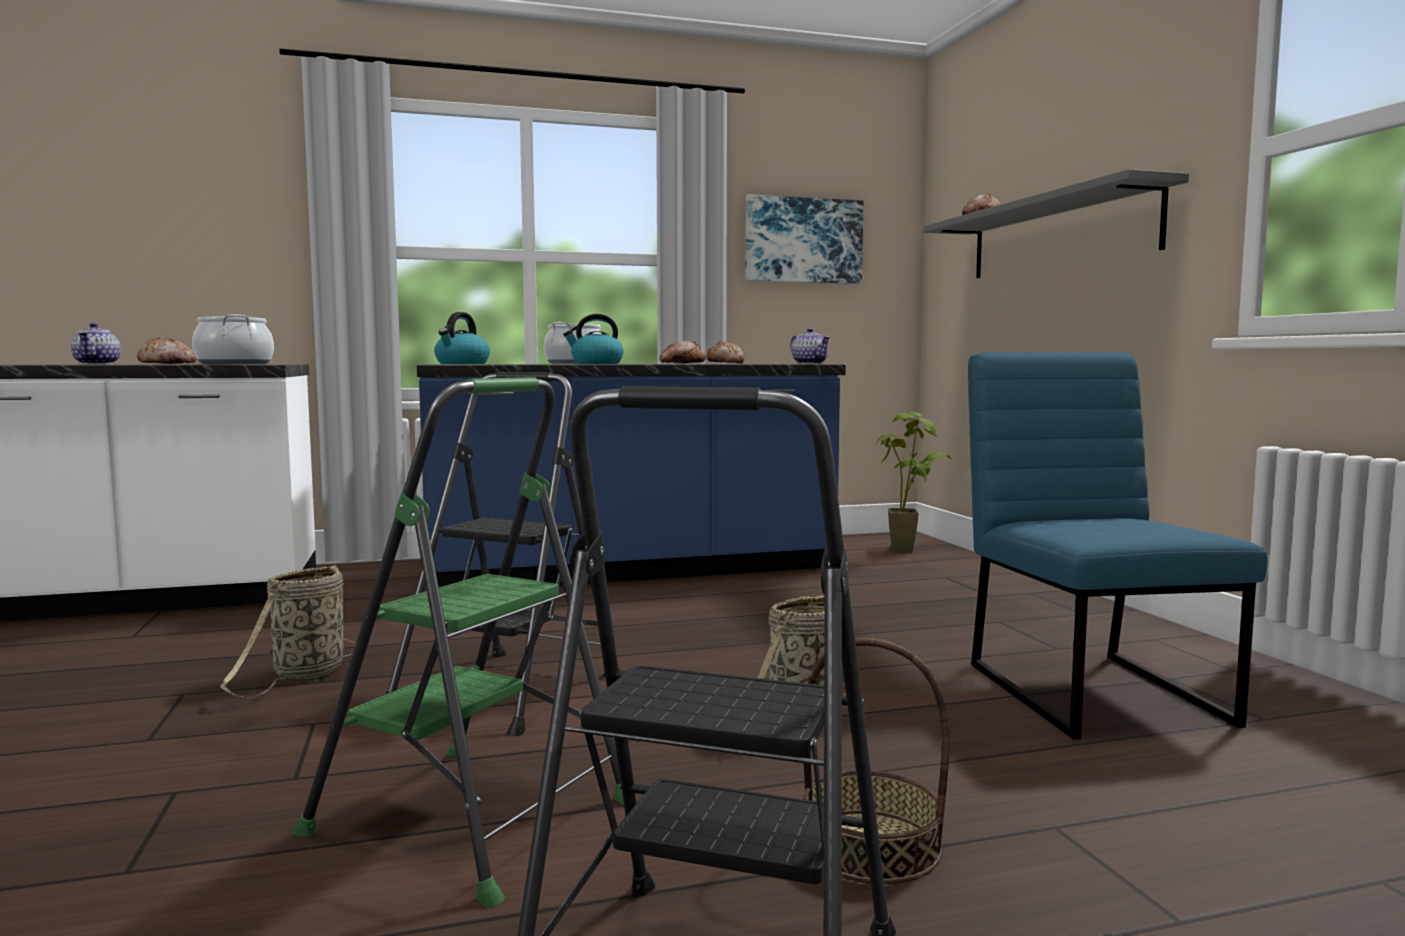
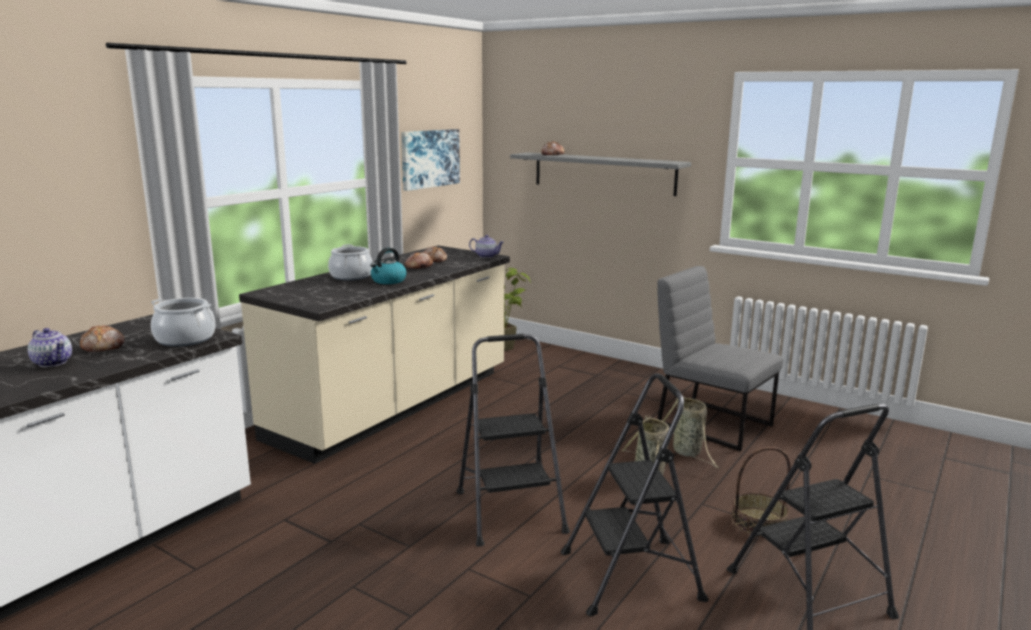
camera: 40 degrees left, 10 degrees up
(306, 675) = (390, 545): basket -> basket (688, 452)
(462, 364) = (319, 300): kettle -> none
(477, 818) = (635, 574): green step ladder -> black step ladder
(630, 569) = (394, 405): blue counter -> beige counter
(1092, 690) = (711, 423): blue chair -> grey chair

